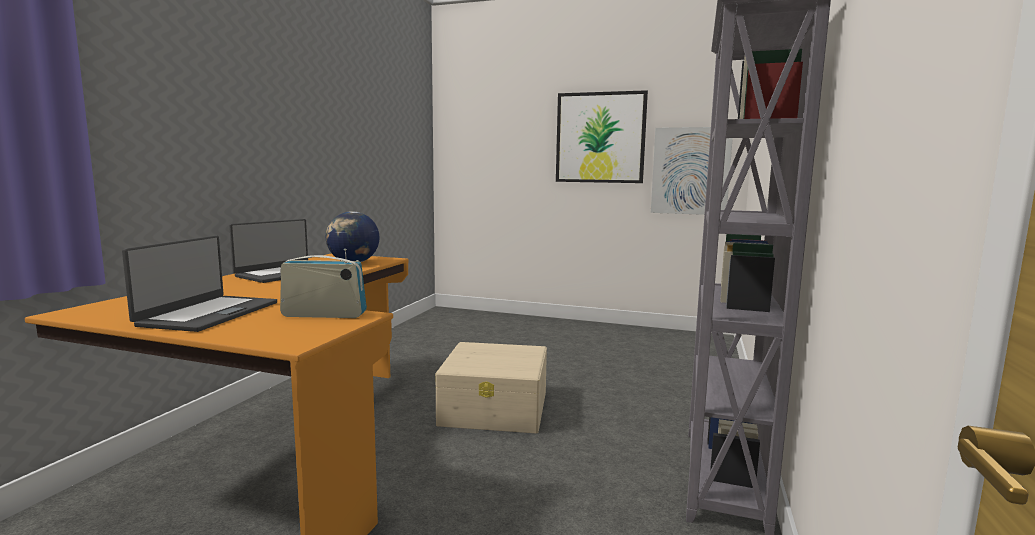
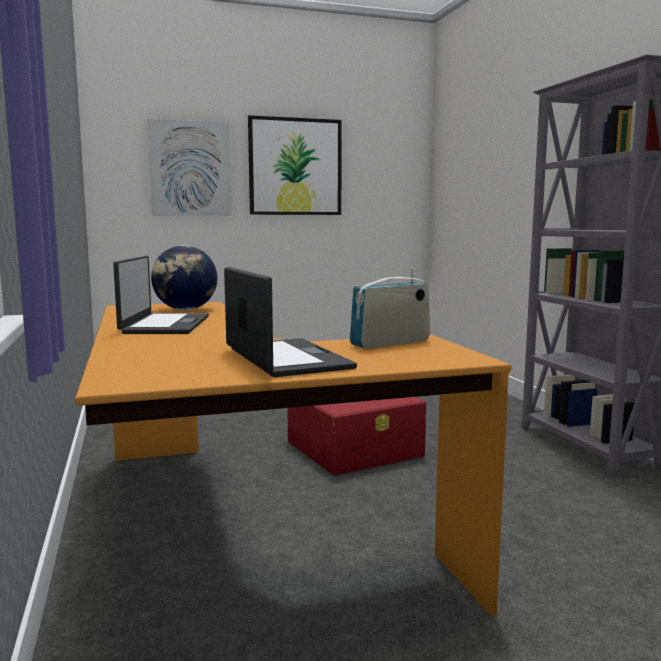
camera: 35 degrees left, 0 degrees up
(495, 408) = (355, 448): beige storage box -> red storage box
(690, 171) = (382, 202): picture -> picture (190, 168)

